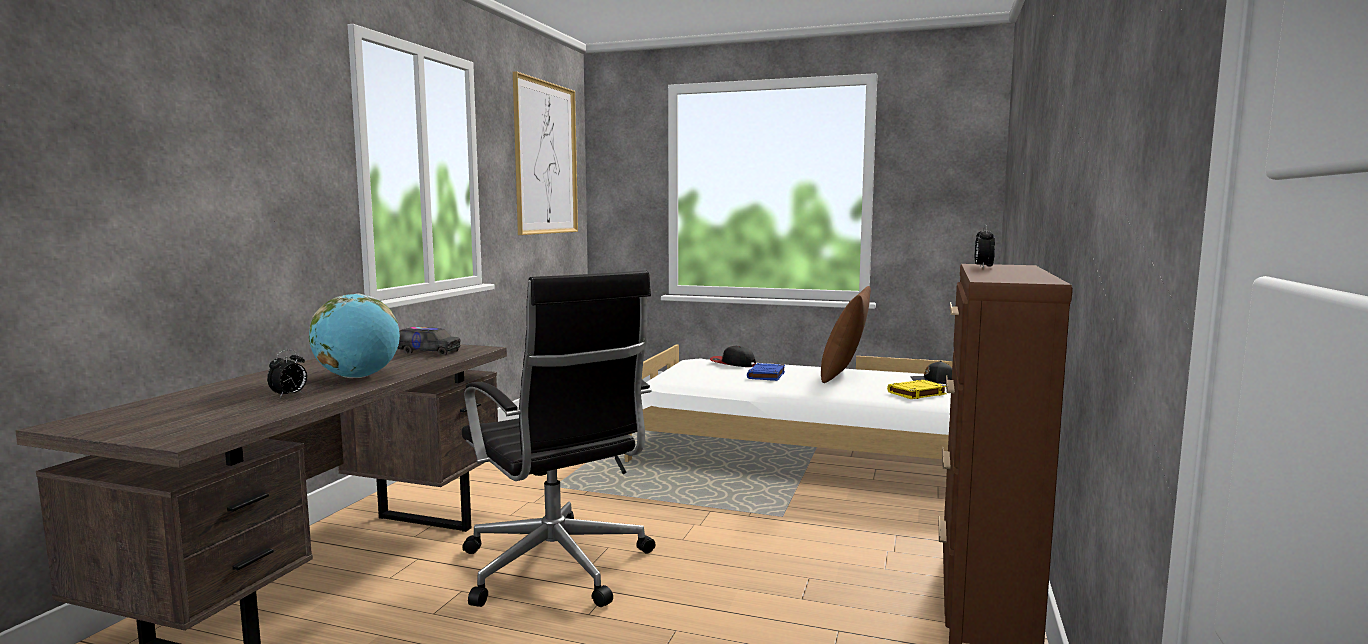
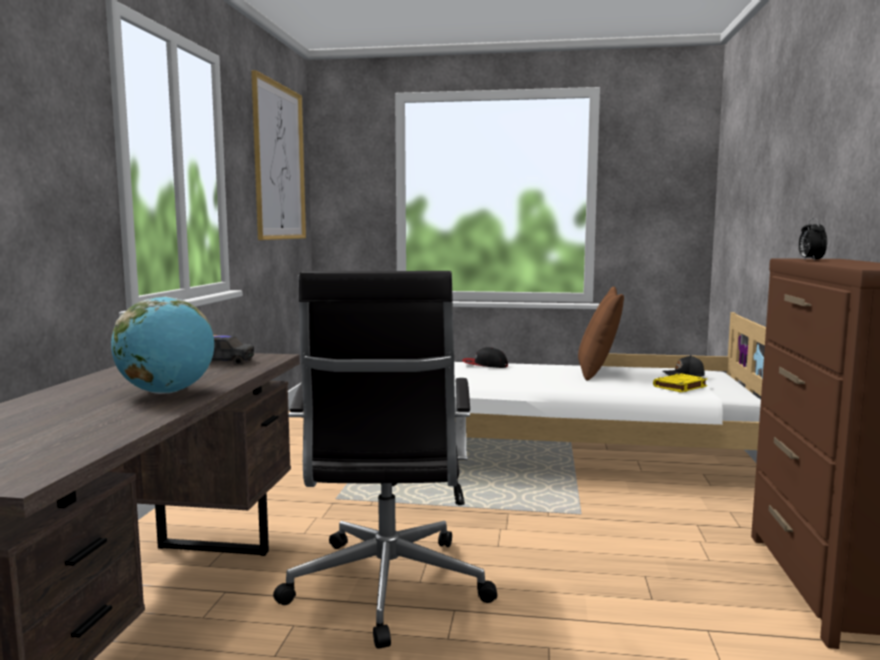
camera: 10 degrees left, 0 degrees up
(289, 395) = (104, 417): alarm clock -> none
(557, 568) = (386, 589): black office chair -> black office chair turned 45 degrees clockwise
(766, 375) = (527, 375): blue book -> none

